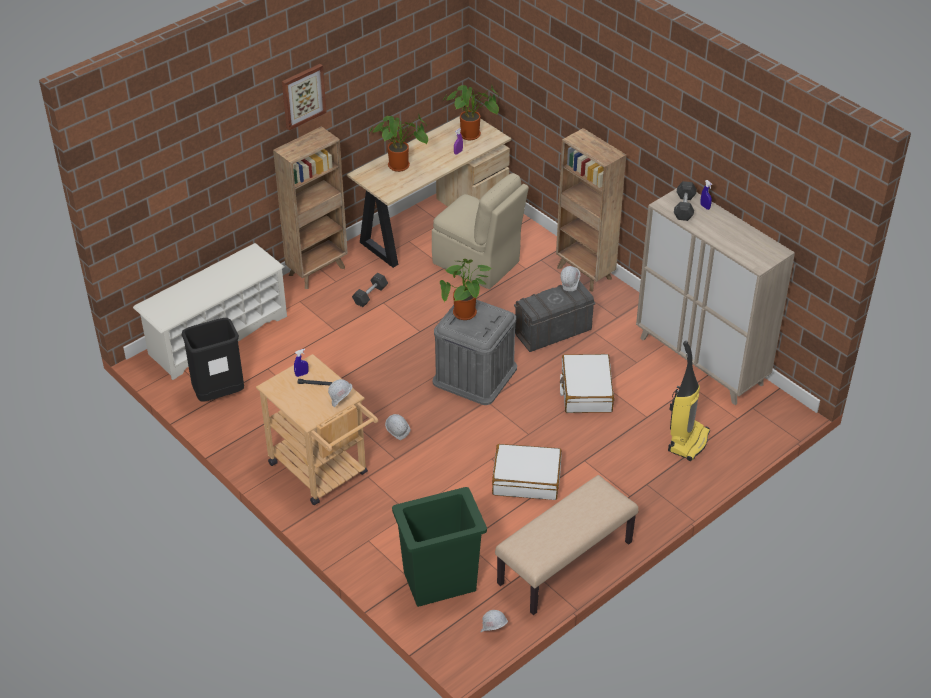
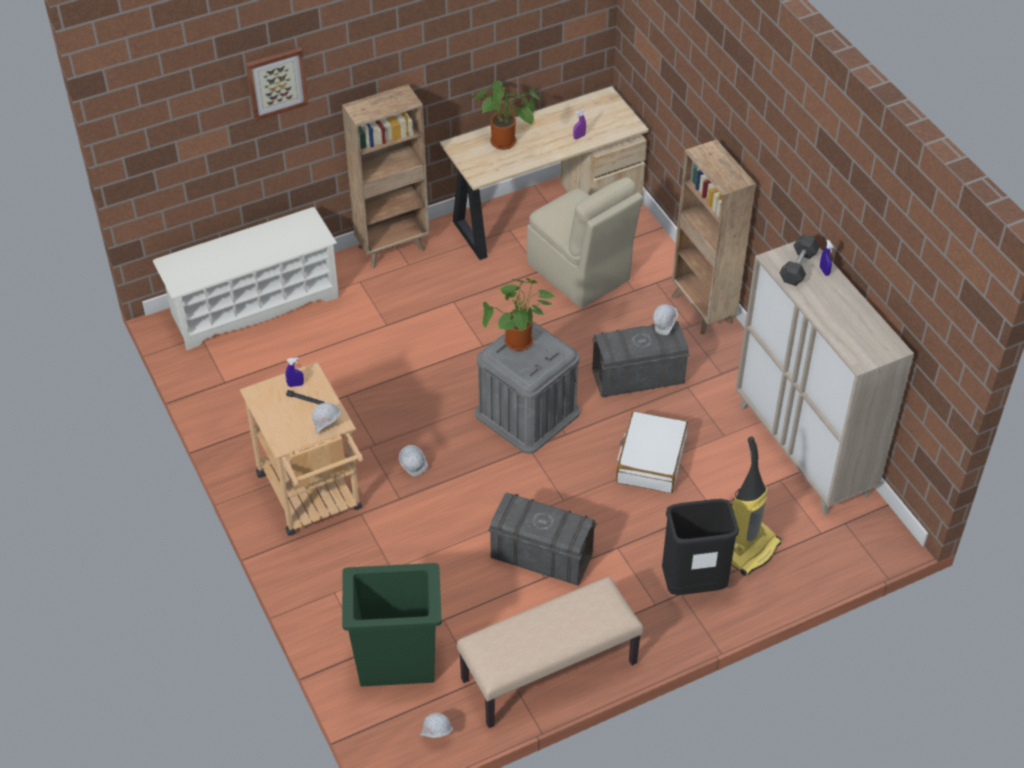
camera: 15 degrees right, 5 degrees up
(219, 394) = (231, 378): black trash can -> black trash can (693, 584)
(303, 96) = (385, 47): picture -> picture (276, 82)
(370, 295) = (442, 289): grey dumbbell -> none
(472, 135) = (604, 117): potted plant -> none
(526, 479) = (541, 556): white suitcase -> grey storage box

